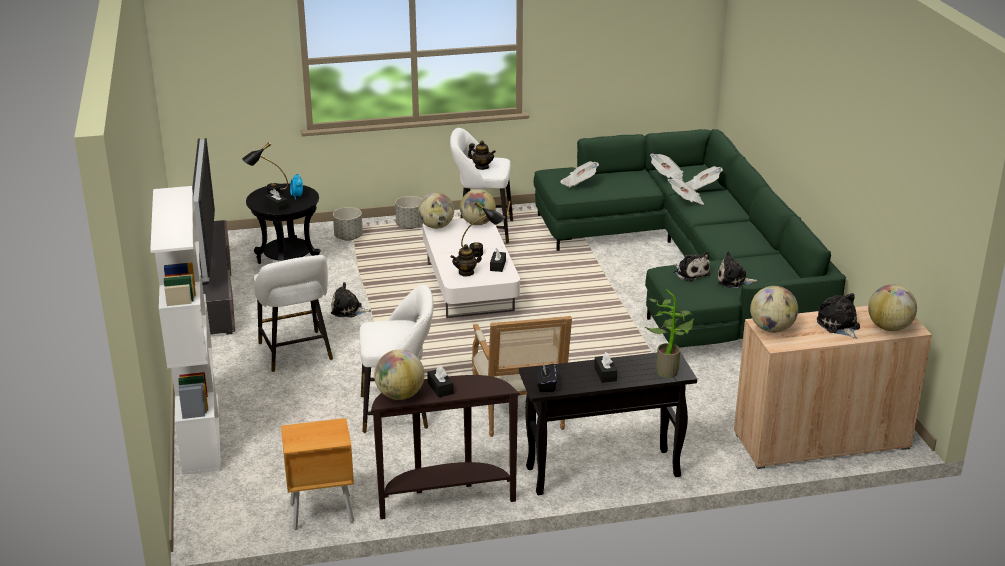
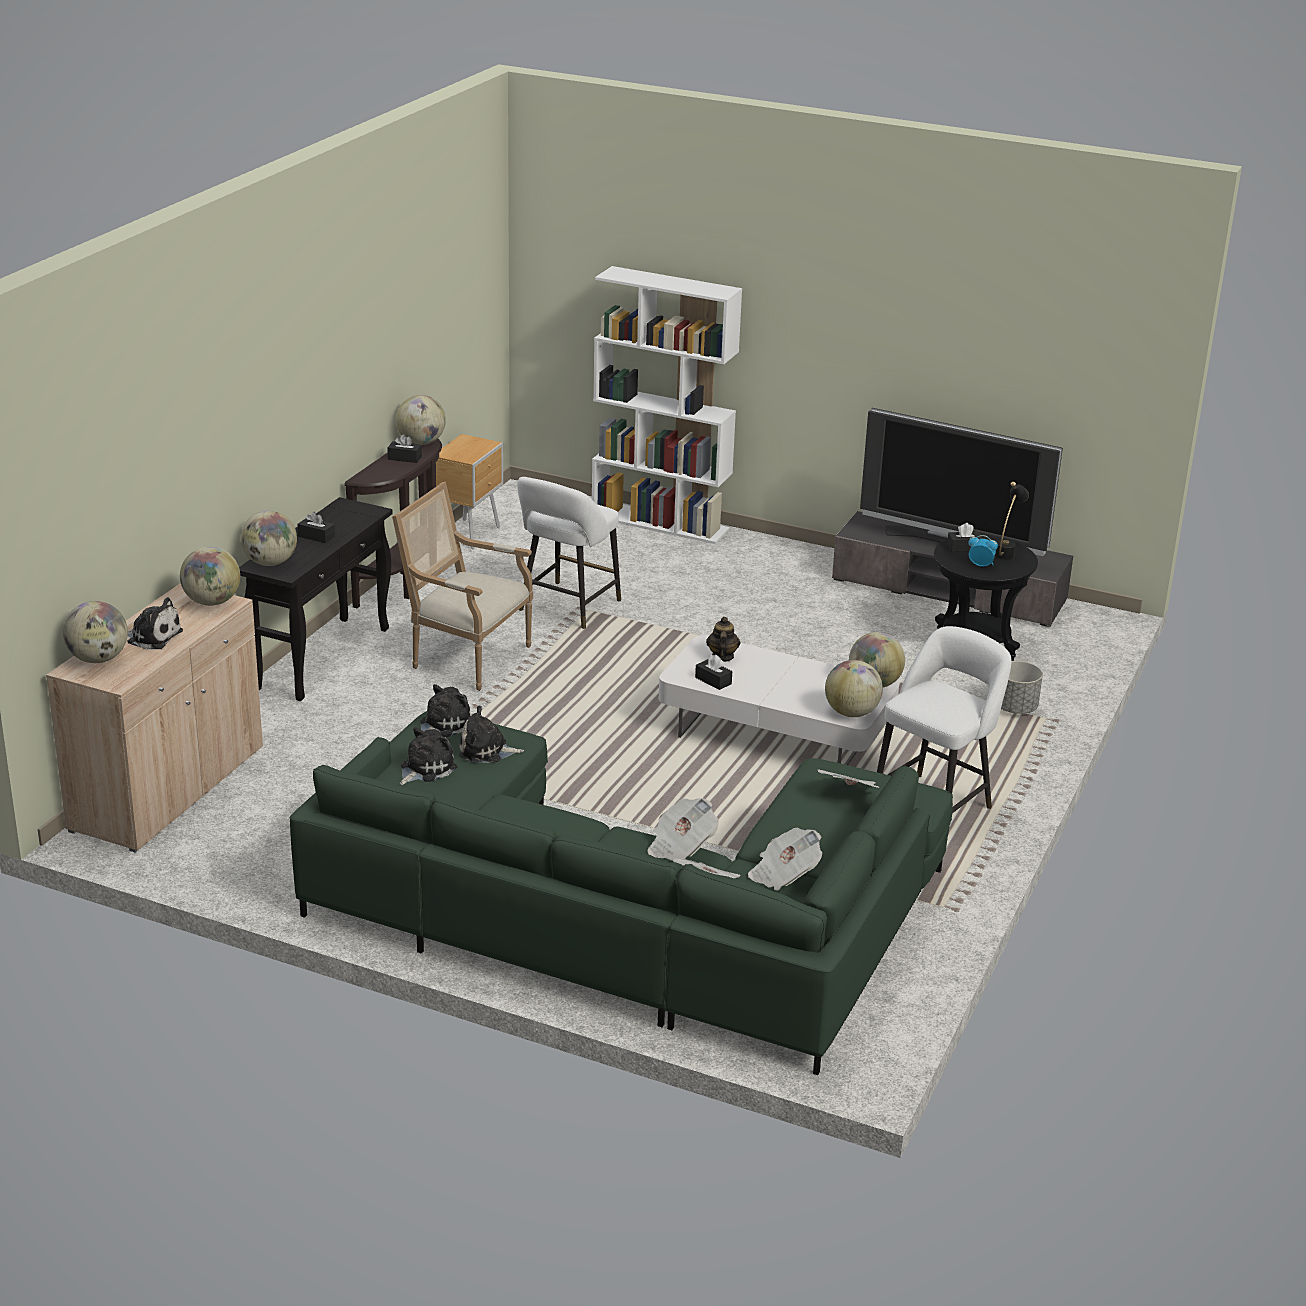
camera: 125 degrees right, 0 degrees up
(296, 353) = (747, 596): white stool -> none
(348, 310) = (809, 648): plush toy -> plush toy (443, 725)
(410, 225) = (1009, 760): grey planter -> none
(482, 167) = (933, 694): teapot -> none
(483, 254) = (757, 684): black table lamp -> none
(545, 385) = (346, 508): black tissue box -> none
(668, 370) = (270, 563): potted plant -> globe

